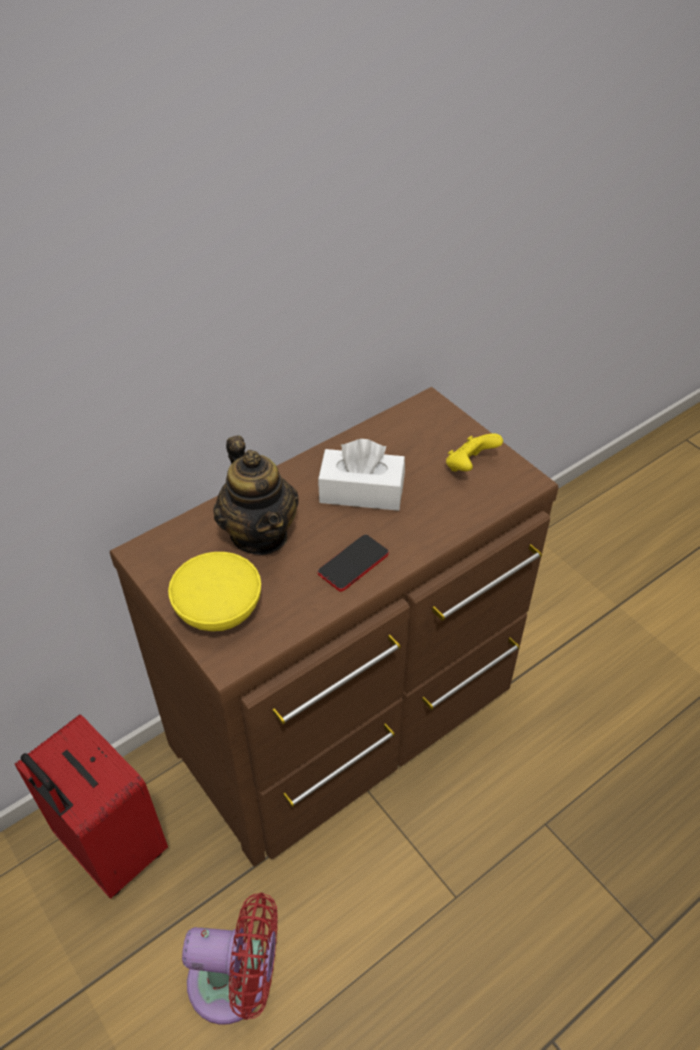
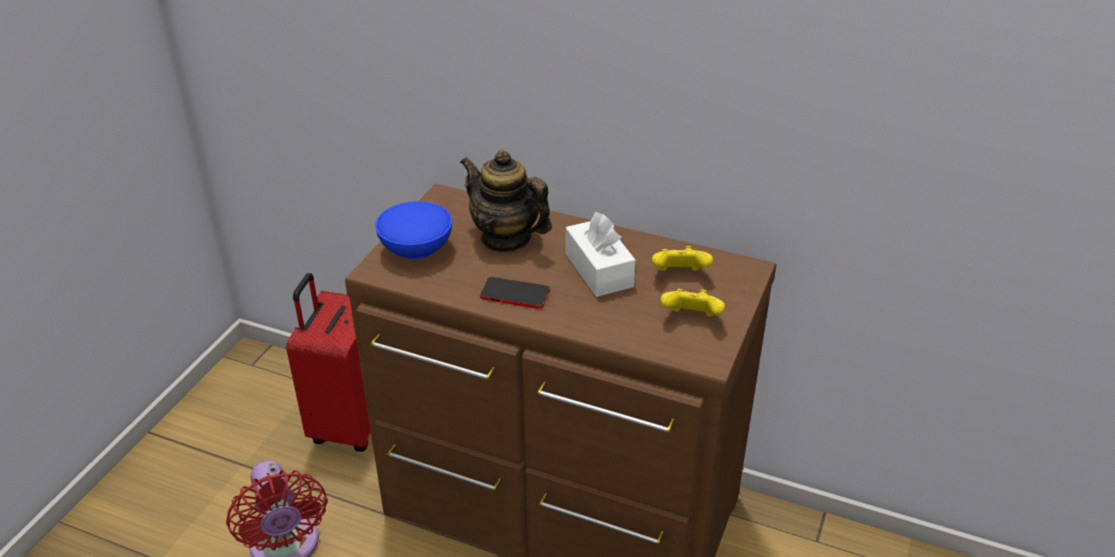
camera: 60 degrees right, 10 degrees down
(220, 611) = (416, 250): yellow bowl -> blue bowl
(260, 534) = (506, 238): teapot -> teapot turned 90 degrees clockwise
(407, 446) = (679, 275): none -> yellow game controller

